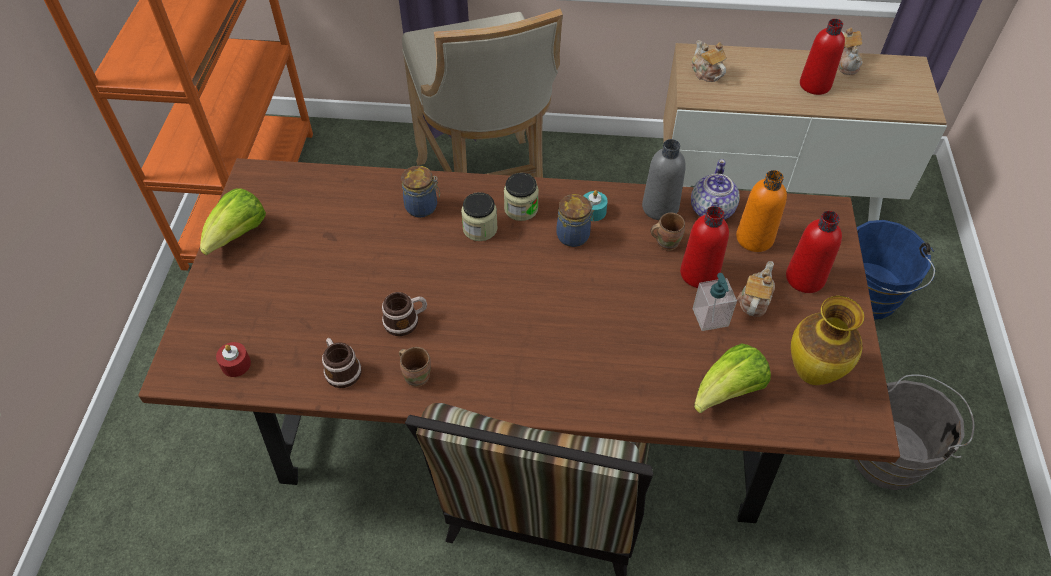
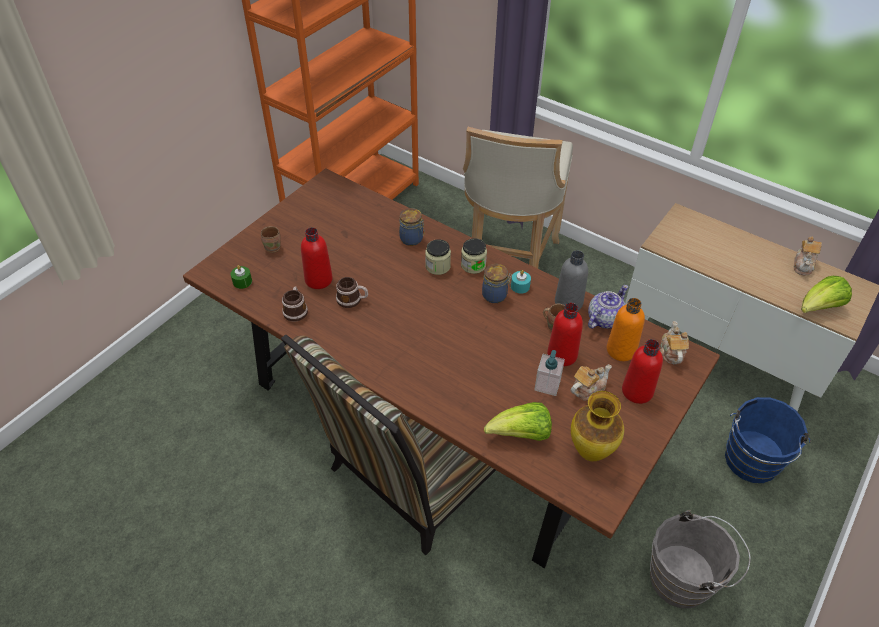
camera: 30 degrees right, 5 degrees down
(236, 364) = (242, 281): red candle -> green candle
(238, 236) = (294, 212): lettuce -> lettuce (819, 308)
(417, 375) = (335, 333): brown mug -> brown mug (273, 247)
(706, 72) = (682, 231): teapot -> teapot (671, 352)
(815, 85) = (764, 271): red bottle -> red bottle (318, 280)

